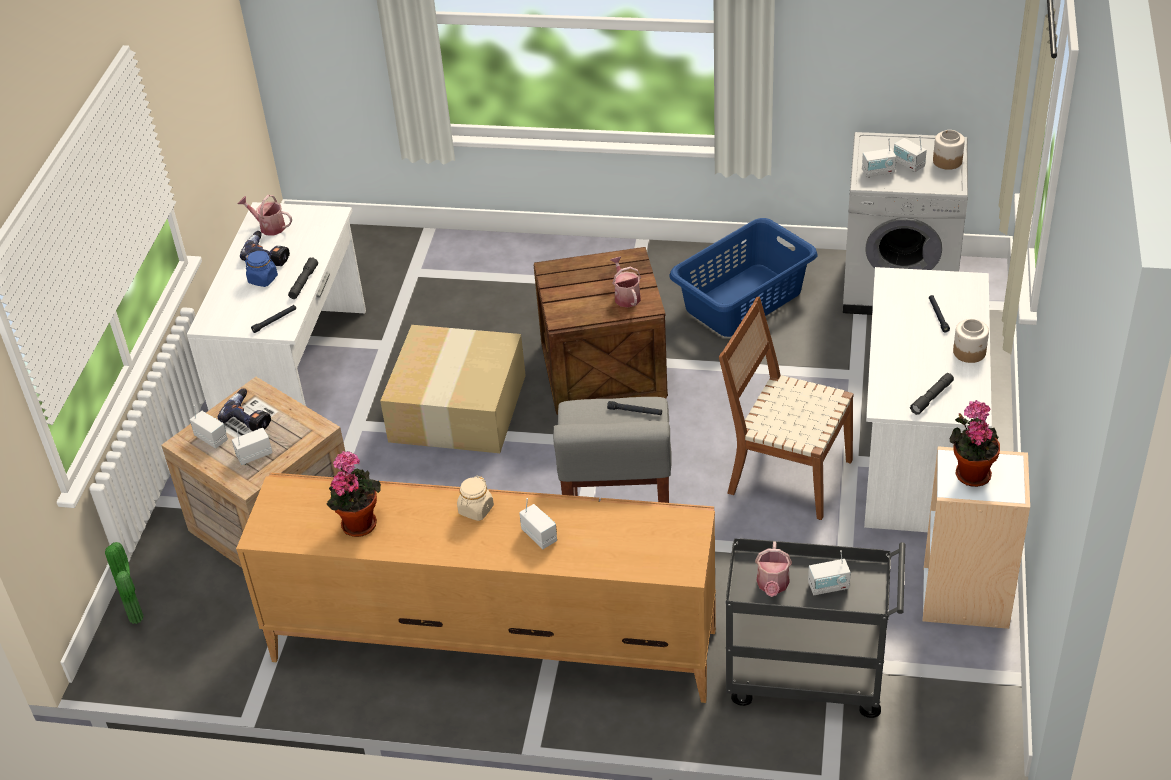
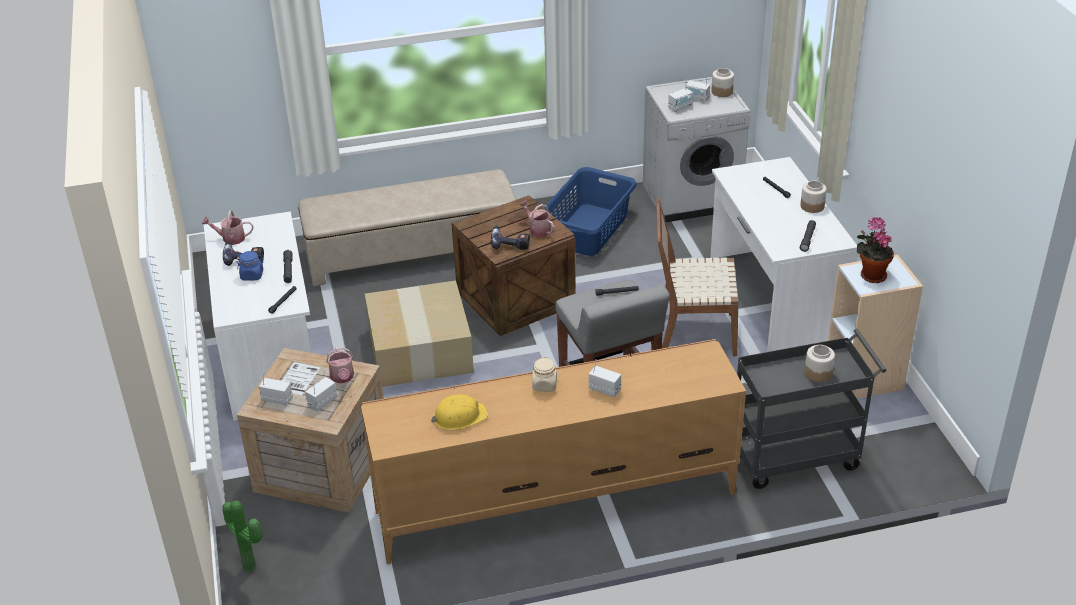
camera: 25 degrees left, 5 degrees down
(250, 417) = (299, 376): power drill -> power drill (510, 242)
(358, 522) = (459, 417): potted plant -> yellow hard hat
(523, 277) = (413, 251): none -> beige bench
(772, 586) = (780, 382): watering can -> watering can (342, 378)
(828, 587) = (818, 373): radio -> jar

